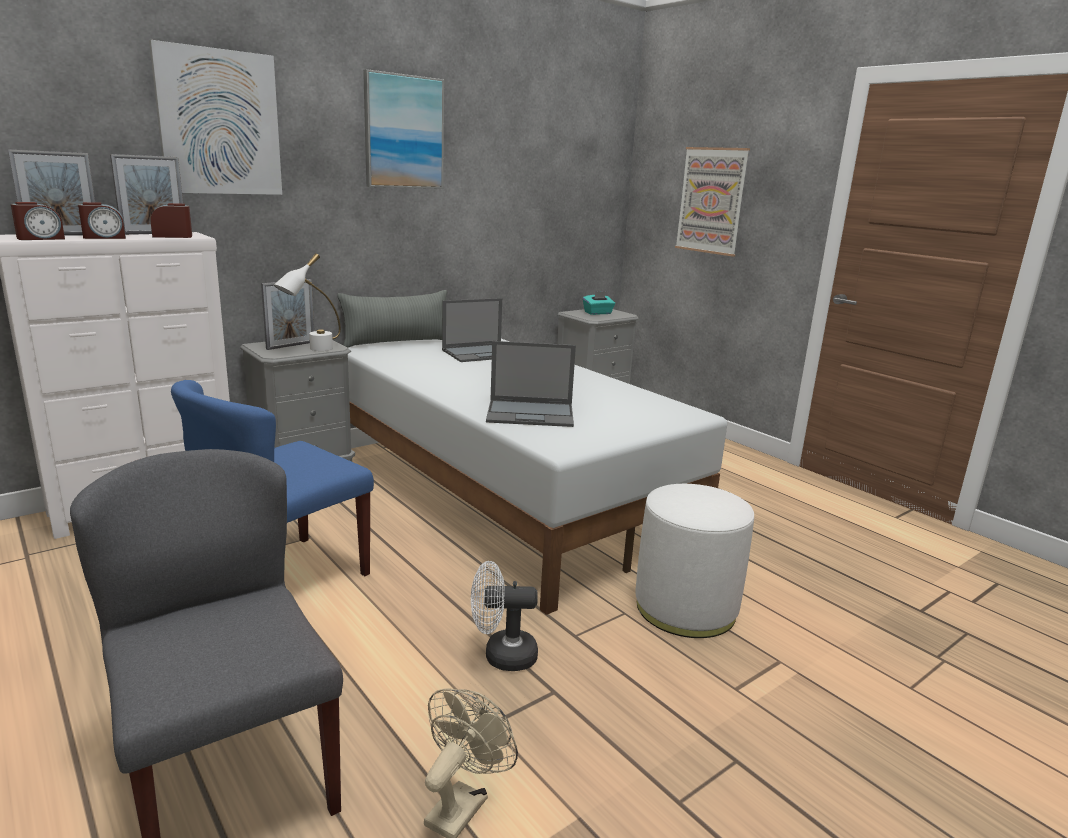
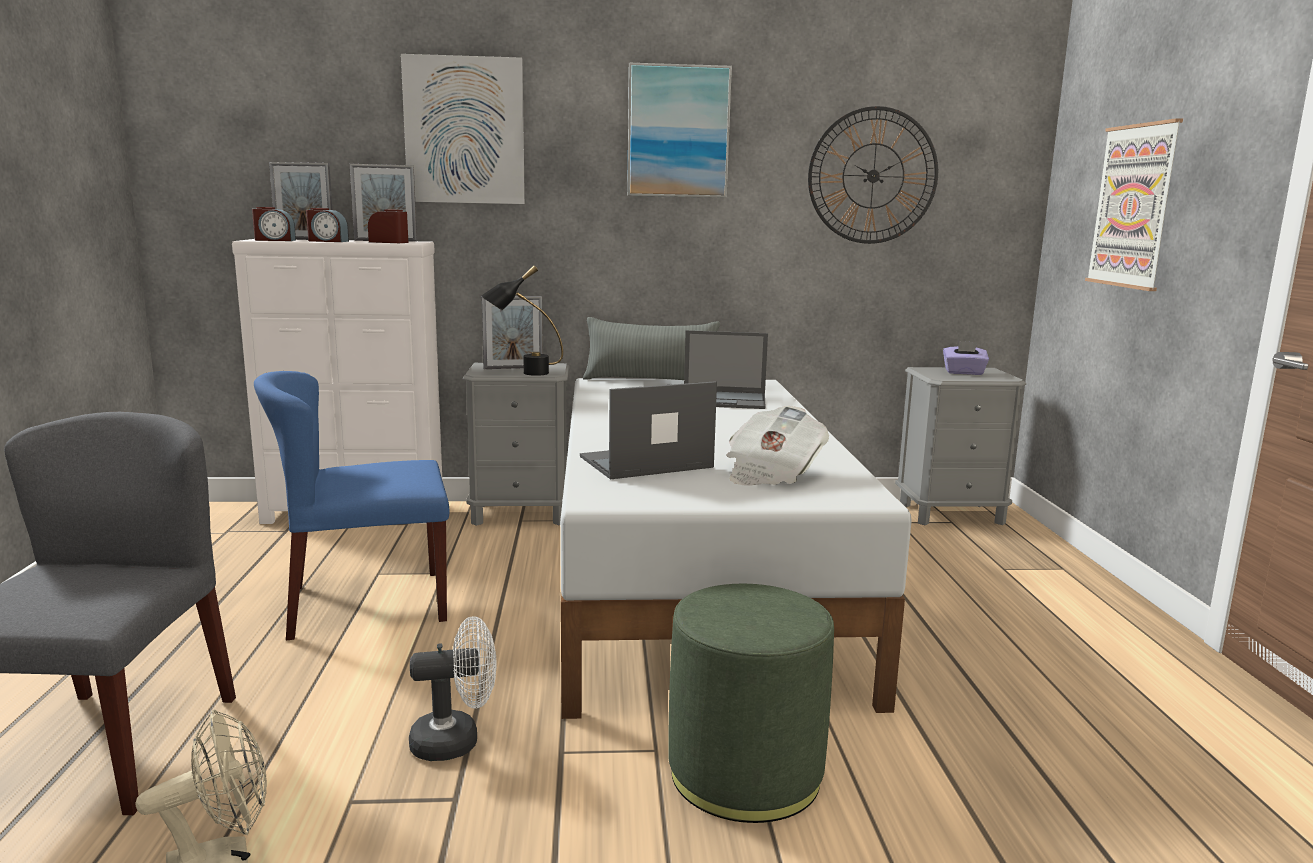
camera: 35 degrees right, 5 degrees down
(312, 350) = (523, 373): white table lamp -> black table lamp
(501, 655) = (456, 741): white fan -> white fan turned 135 degrees clockwise
(531, 414) = (644, 462): laptop -> laptop turned 120 degrees clockwise
(535, 172) = (873, 176): none -> wall clock
(598, 313) = (964, 372): turquoise tissue box -> purple tissue box
(618, 407) = (771, 474): none -> newspaper
(685, 607) = (745, 773): white ottoman -> green ottoman

